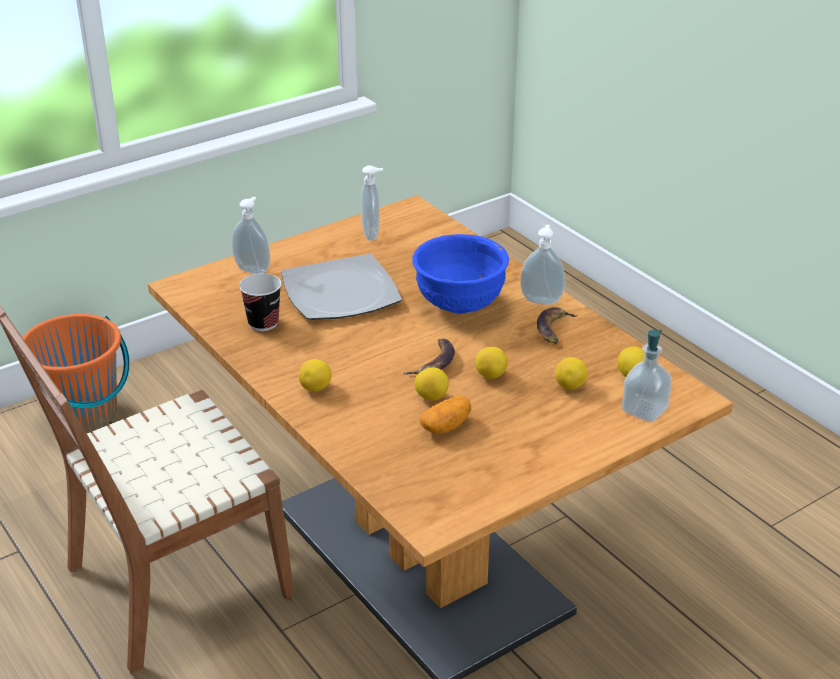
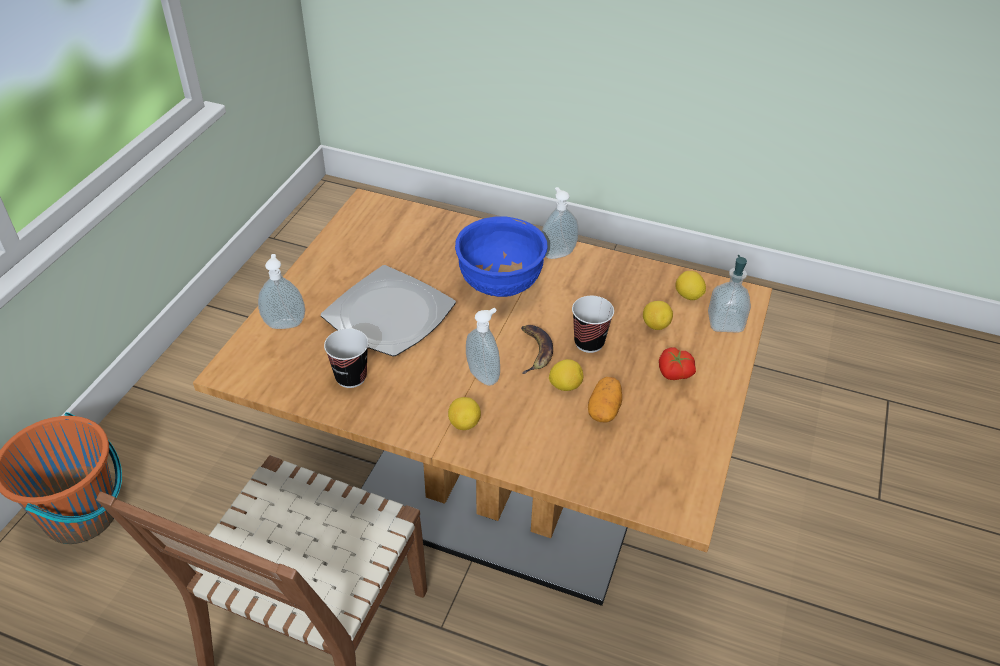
camera: 35 degrees left, 10 degrees up
(372, 234) = (359, 243): soap dispenser -> soap dispenser (484, 375)
(490, 375) = (589, 343): lemon -> cup
(543, 427) = (674, 373): none -> tomato
(554, 329) = (593, 277): banana -> none

